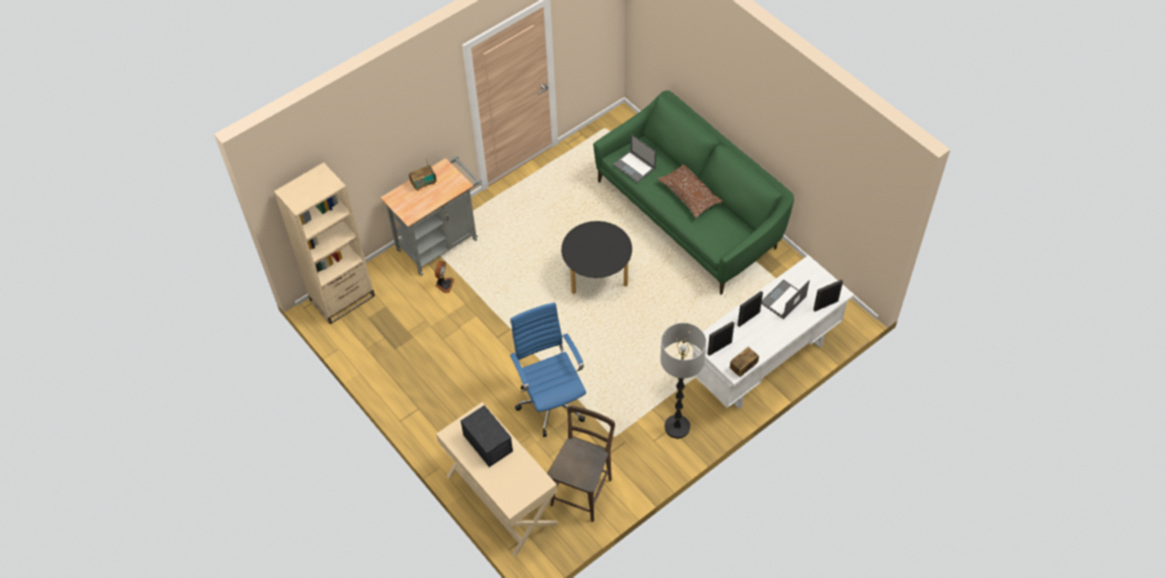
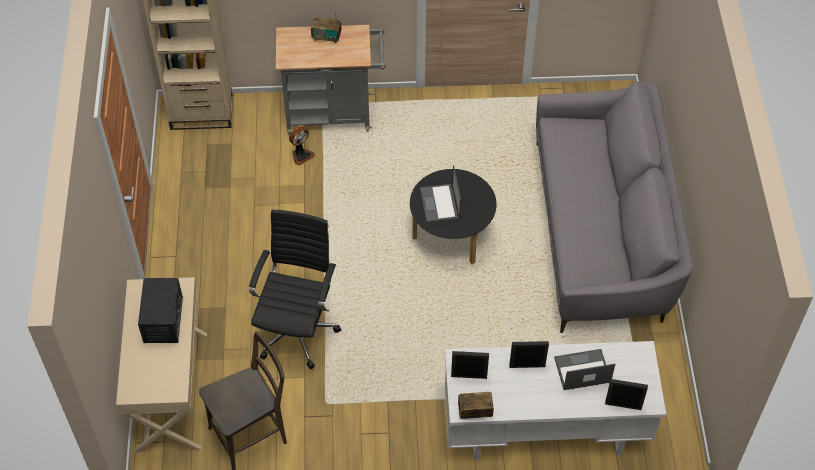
camera: 35 degrees right, 0 degrees up
(551, 402) = (298, 330): blue office chair -> black office chair
(634, 166) = (565, 144): laptop -> laptop (440, 204)
(677, 427) = (395, 436): floor lamp -> none
(689, 195) = (596, 206): brown pillow -> none
(690, 215) = (601, 232): green sofa -> grey sofa

